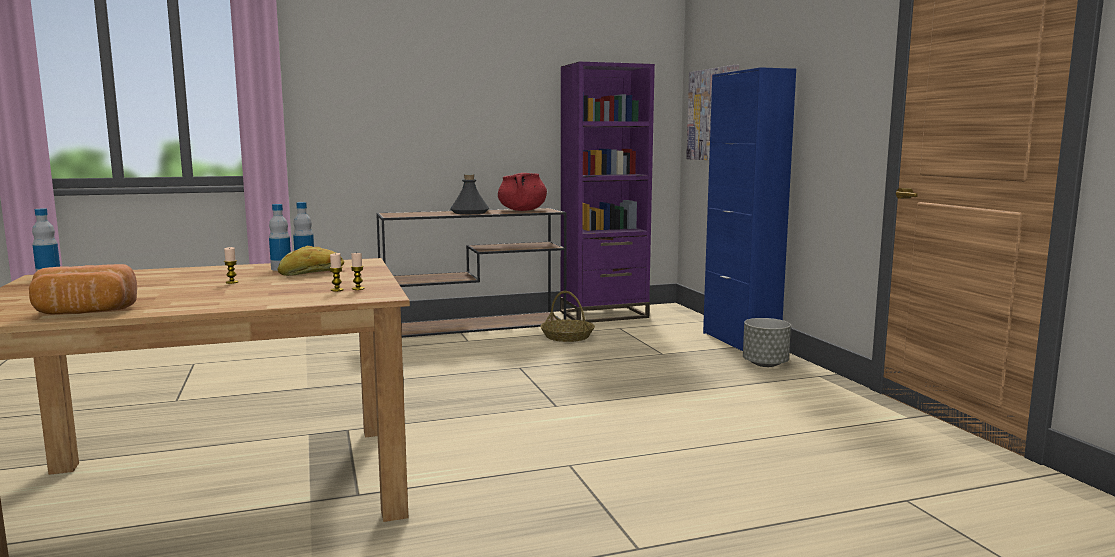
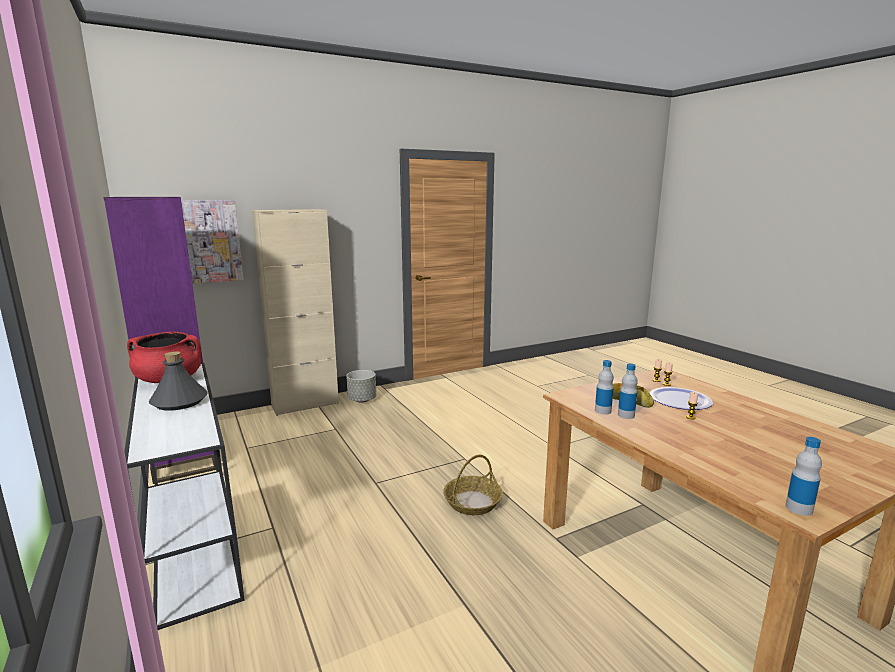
camera: 100 degrees left, 5 degrees up
(83, 313) = (823, 431): bread -> none
(280, 286) = (679, 400): none -> plate
(475, 325) = (192, 535): brown console table -> white console table
(567, 337) = (272, 470): basket -> basket (472, 502)
(740, 341) = (305, 405): blue cabinet -> beige cabinet

